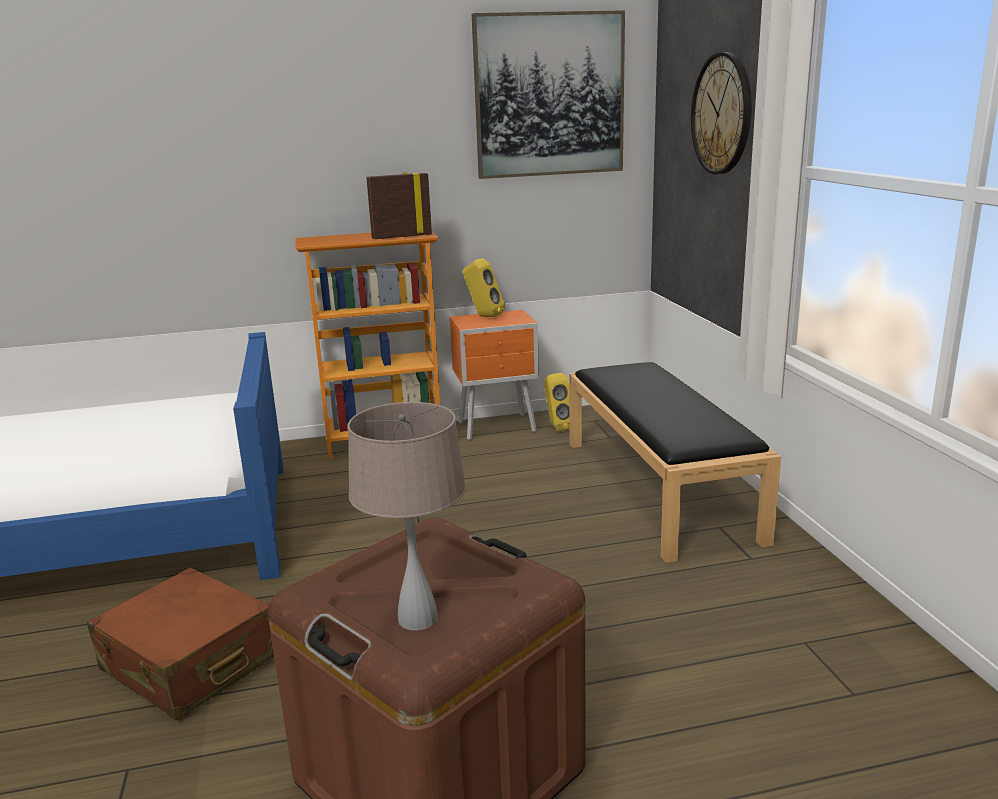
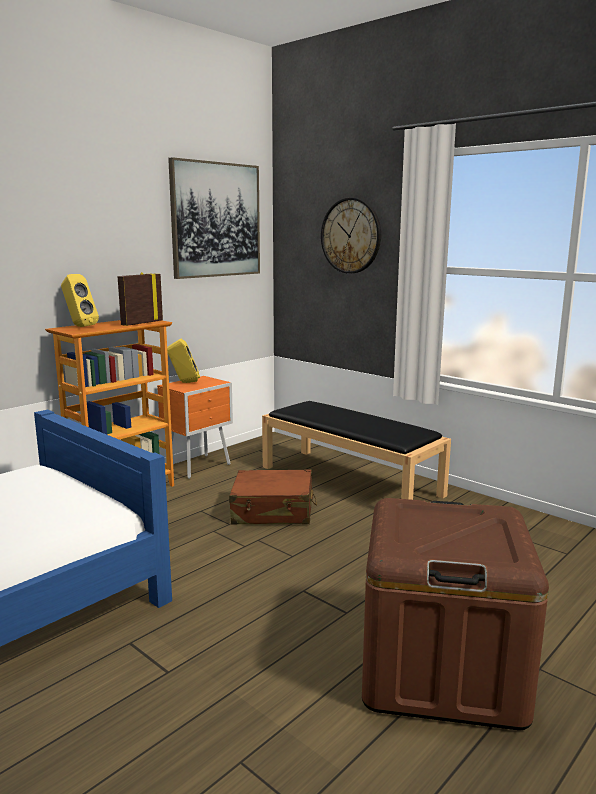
camera: 35 degrees left, 5 degrees down
(190, 663) = (184, 678): brown suitcase -> brown suitcase (273, 511)
(419, 618) = (477, 547): beige table lamp -> none
(557, 427) = (240, 459): yellow speaker -> yellow speaker (79, 326)

